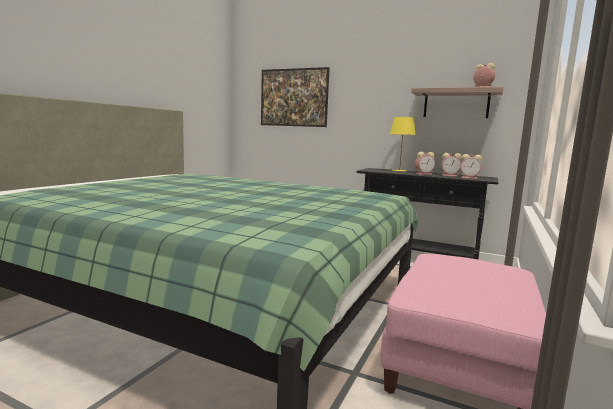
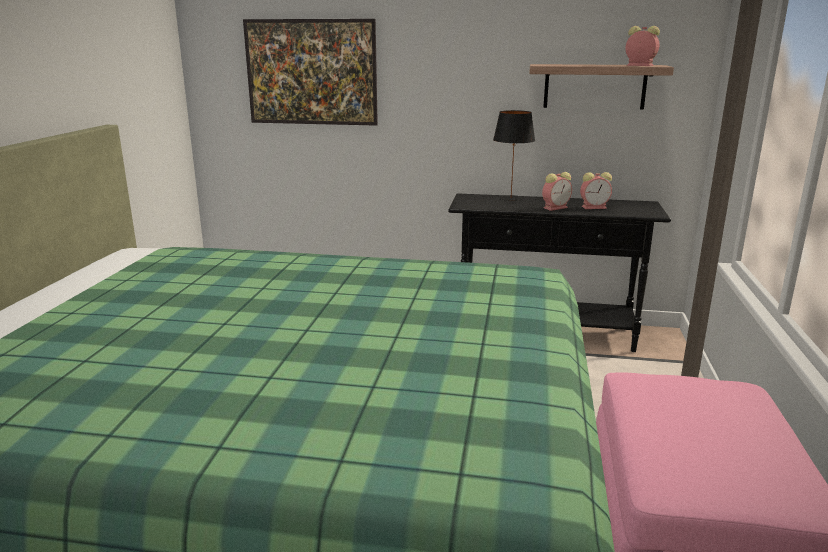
camera: 15 degrees left, 10 degrees up
(399, 170) = (511, 198): yellow table lamp -> black table lamp
(470, 178) = (627, 212): alarm clock -> none

